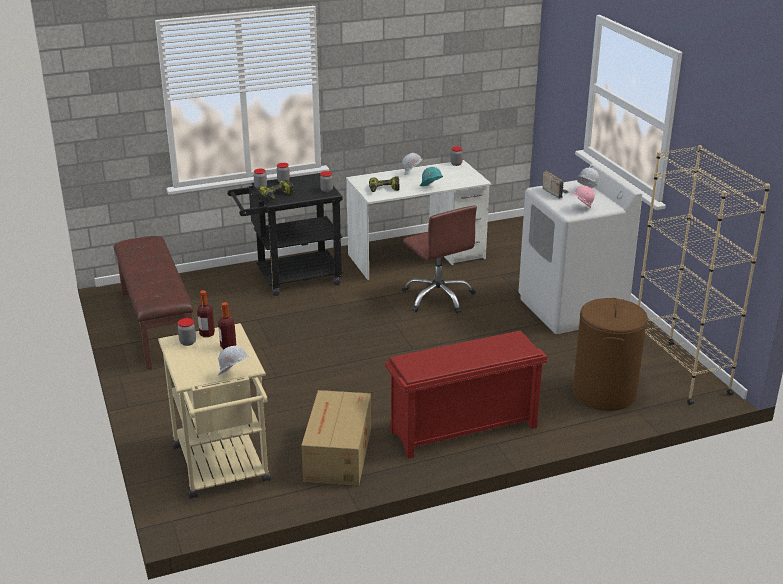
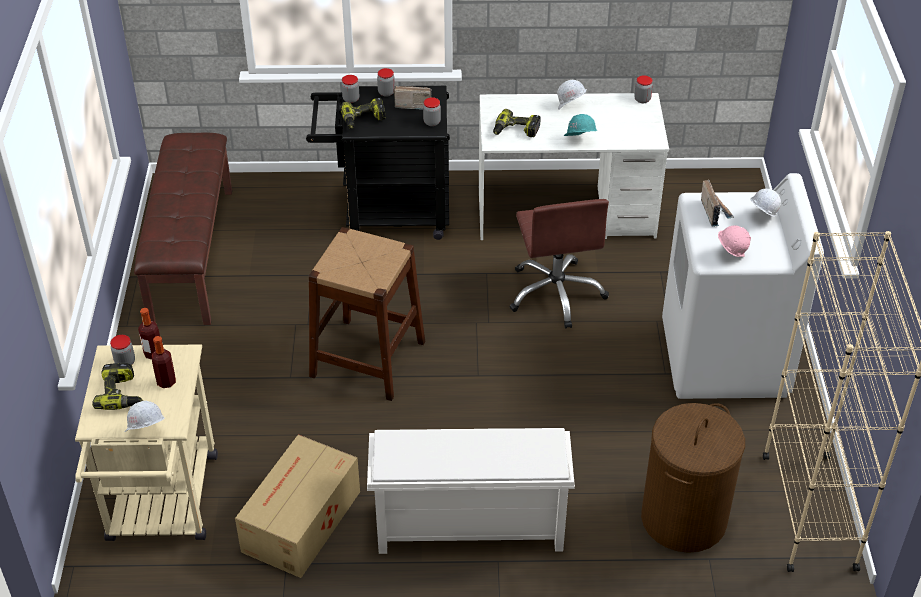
camera: 20 degrees right, 15 degrees up
(197, 359) = (121, 394): none -> power drill
(306, 184) = (412, 104): none -> radio
(328, 355) = (368, 358): none -> brown stool
(462, 430) = (468, 528): red shoe rack -> white shoe rack

